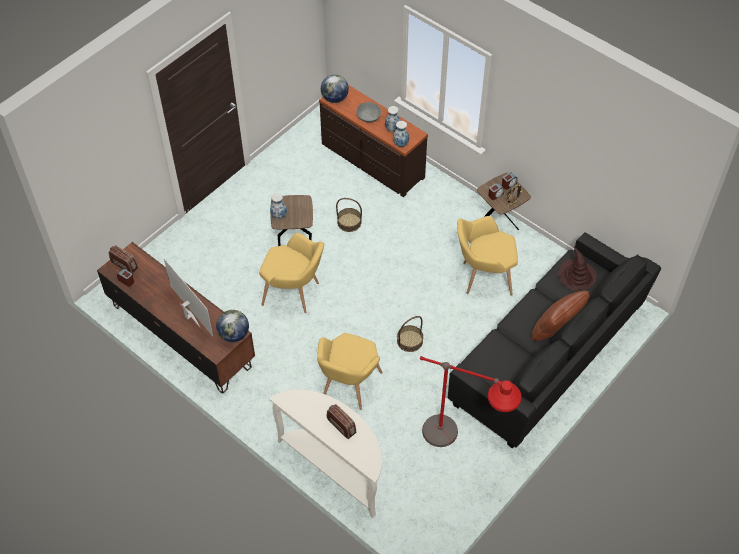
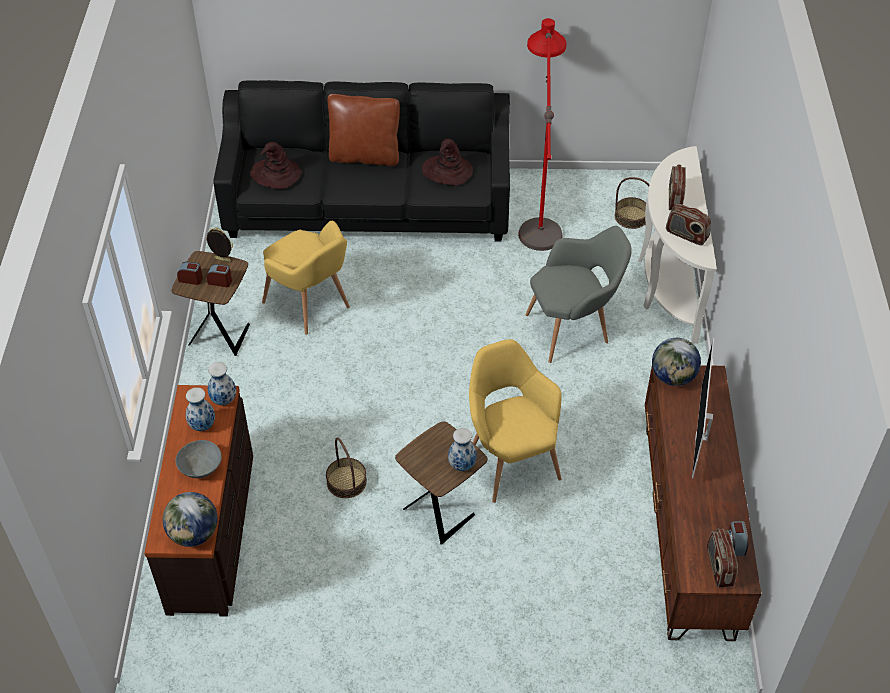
camera: 130 degrees left, 5 degrees down
(307, 406) = (686, 235): none -> radio
(348, 387) = (573, 329): yellow armchair -> grey armchair
(410, 341) = (462, 317): basket -> basket (631, 217)
(503, 363) = (447, 171): none -> brown hat

